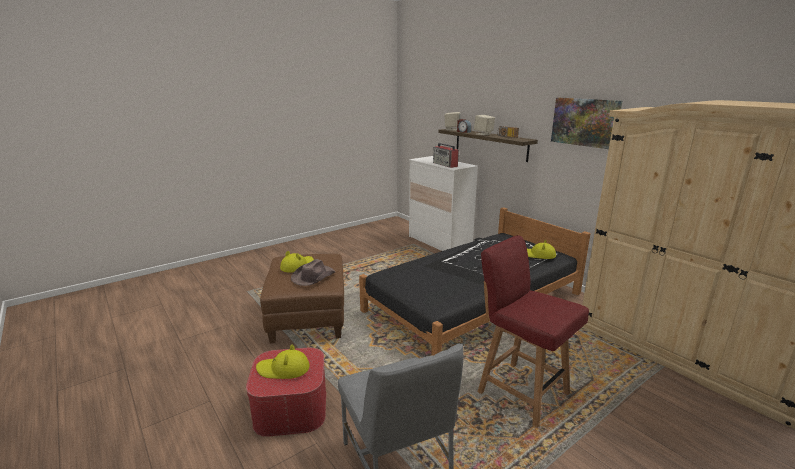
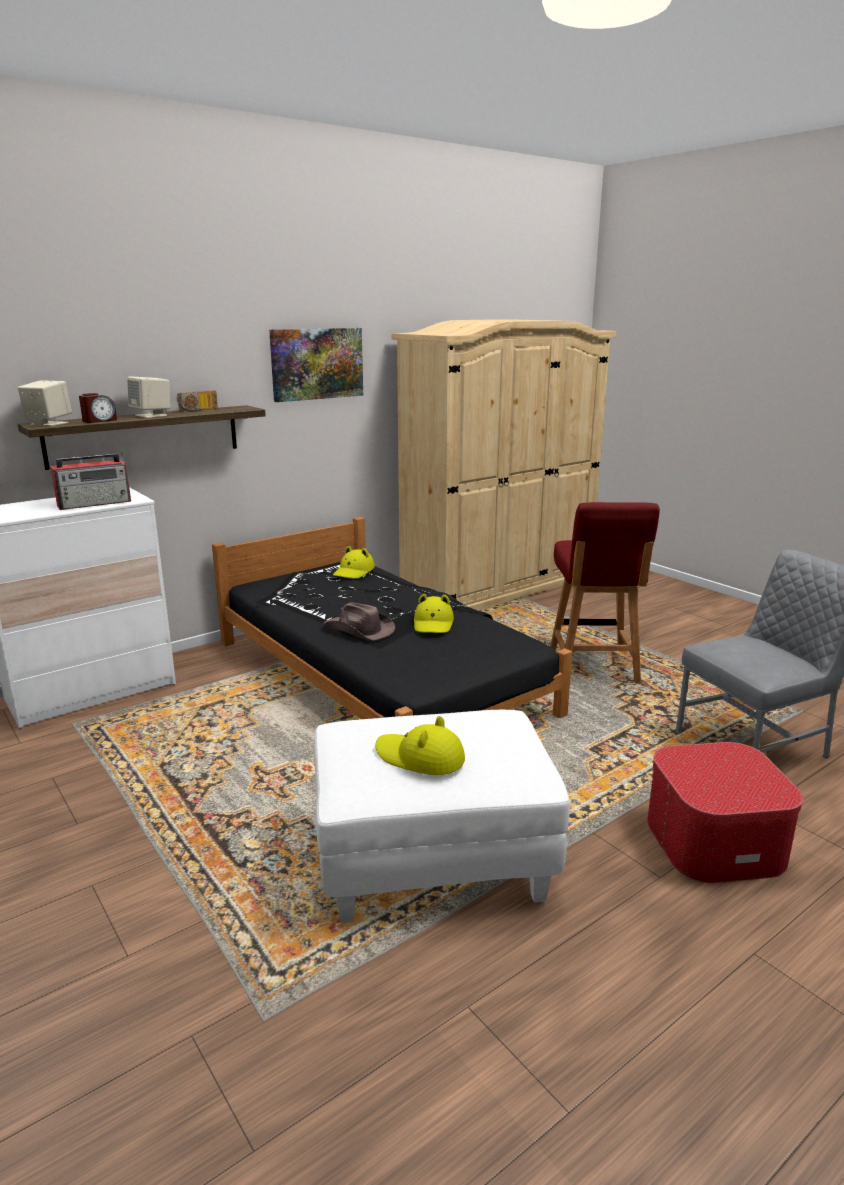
camera: 90 degrees left, 0 degrees up
(283, 369) = (726, 778): yellow hat -> yellow hat (433, 623)
(308, 318) = (431, 858): brown ottoman -> white ottoman
(313, 277) = (474, 732): brown hat -> brown hat (359, 630)
(521, 391) = (593, 667): red chair -> red chair turned 45 degrees counterclockwise

